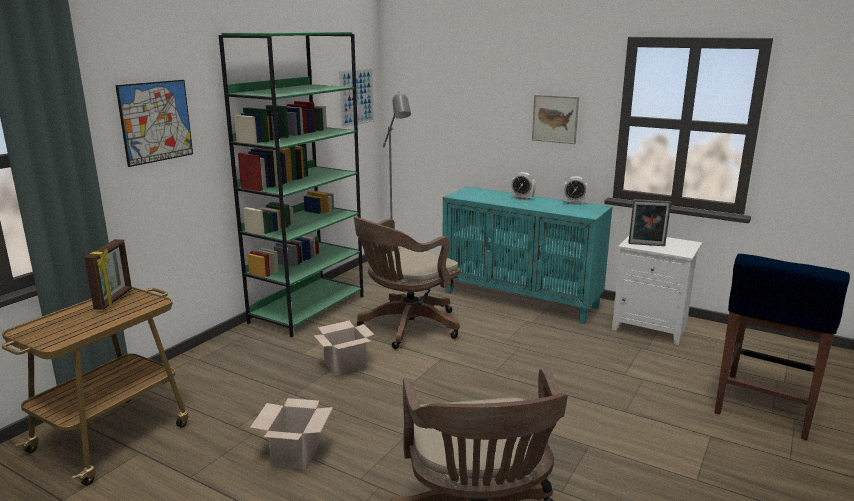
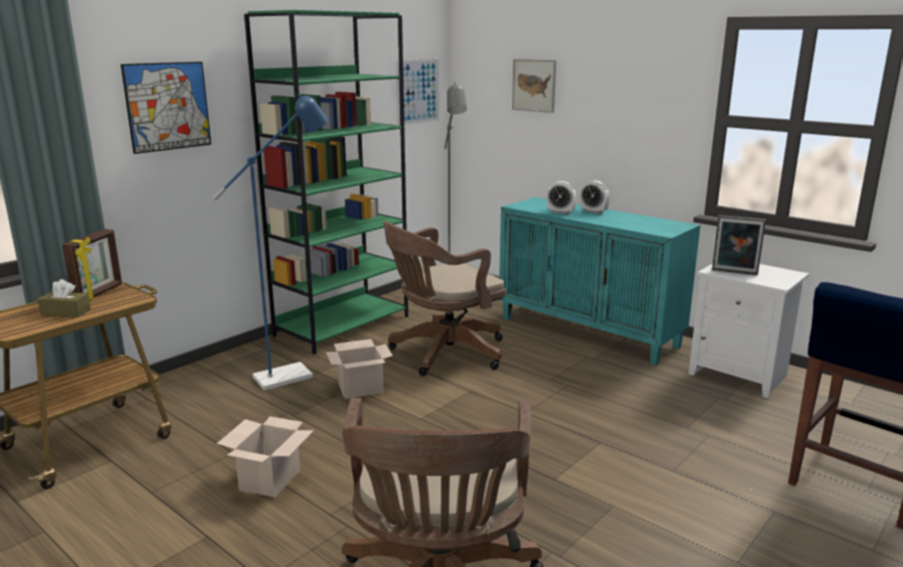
camera: 10 degrees right, 0 degrees up
(92, 320) = (66, 312): none -> brown tissue box
(279, 357) = (293, 374): none -> blue floor lamp
(555, 119) = (639, 118): picture -> picture (534, 85)
(574, 203) = (654, 219): alarm clock -> alarm clock (560, 212)

